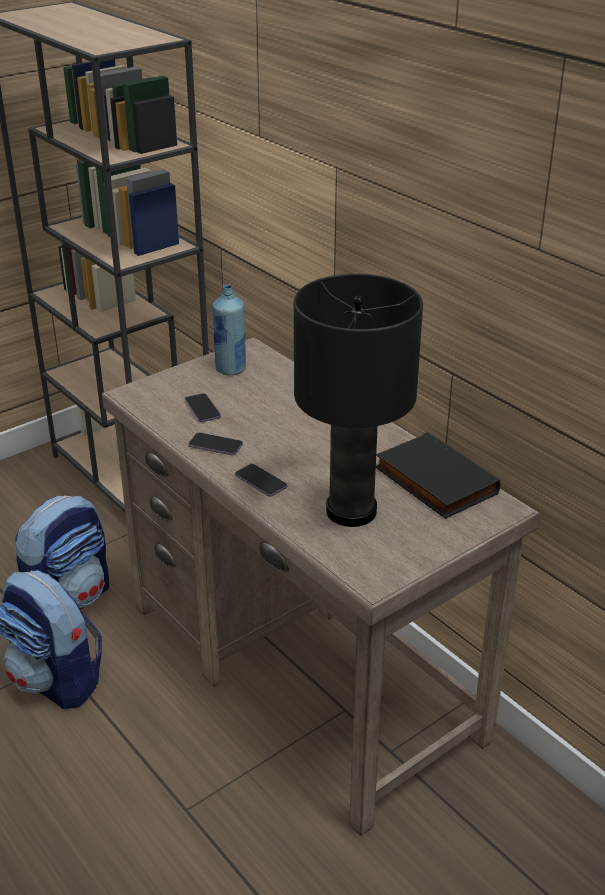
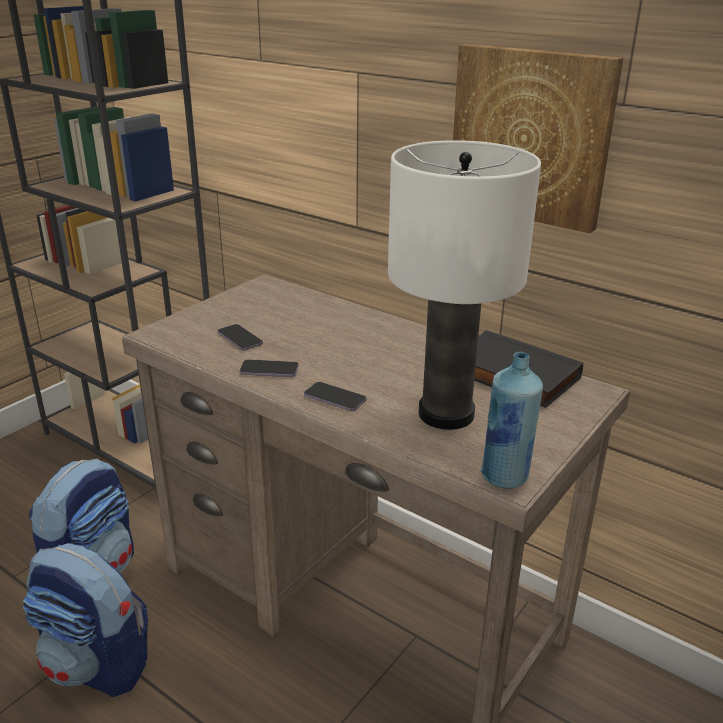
camera: 15 degrees left, 5 degrees down
(230, 369) = (253, 301): blue bottle -> blue bottle (505, 477)
(350, 511) = (445, 414): black table lamp -> white table lamp
(467, 261) = (530, 136): none -> picture

